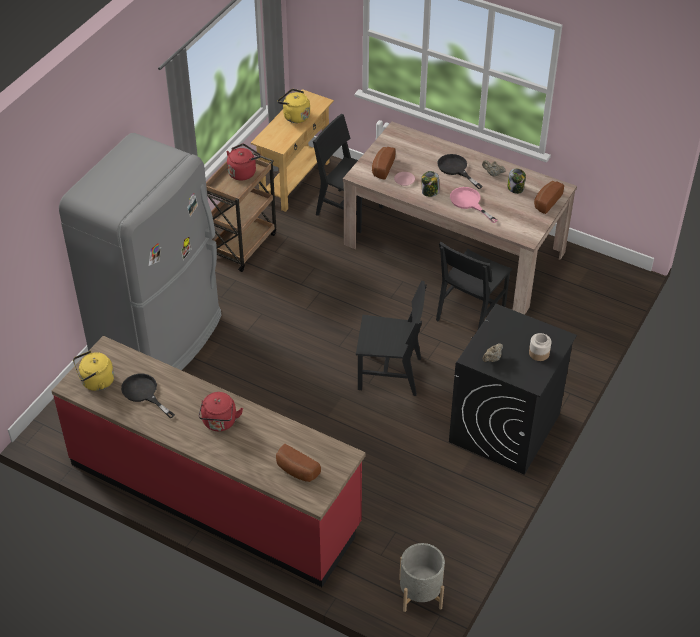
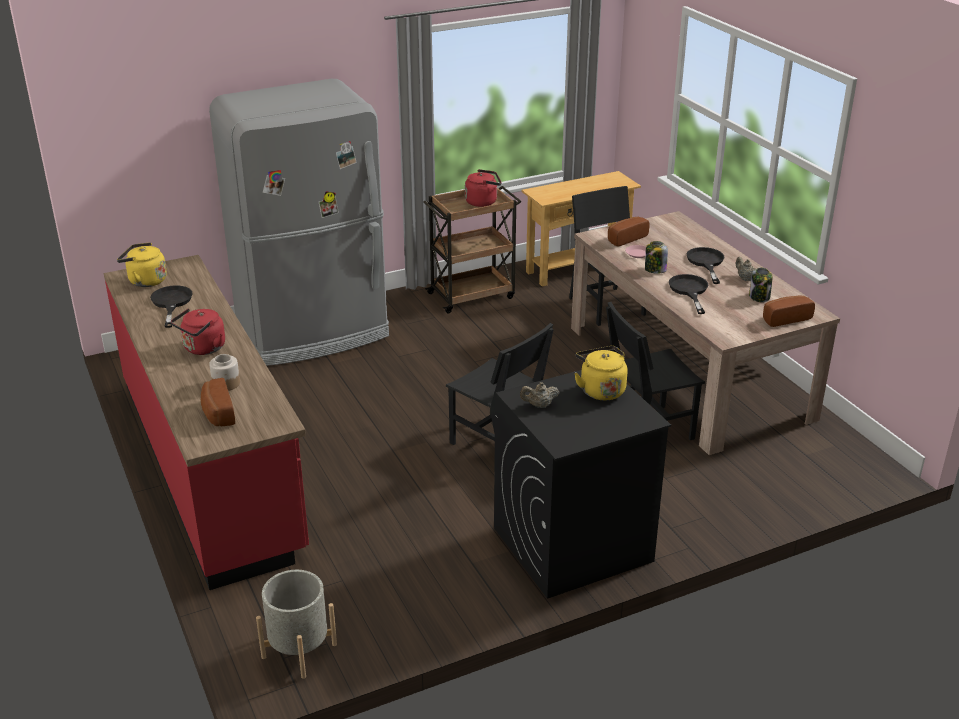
camera: 35 degrees right, 15 degrees down
(295, 116) = (587, 185): yellow kettle -> yellow kettle (600, 390)
(469, 202) = (689, 291): pink frying pan -> black frying pan
(538, 353) = (601, 422): jar -> jar (225, 384)

